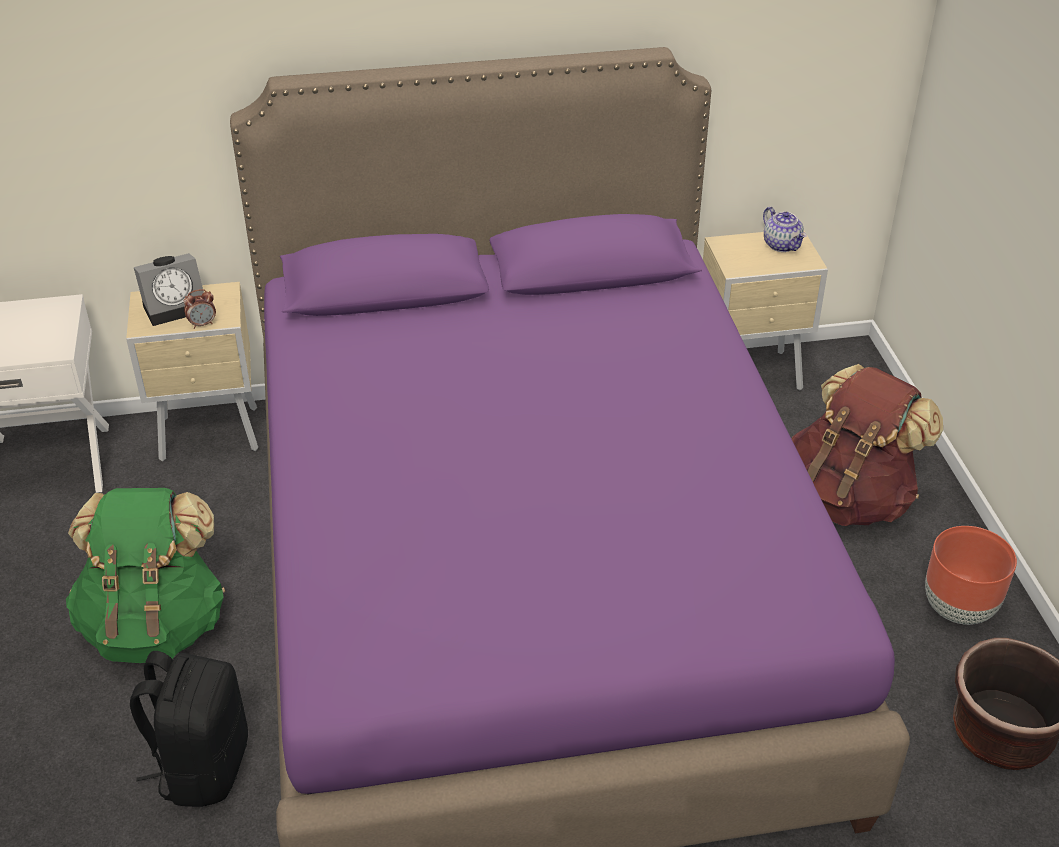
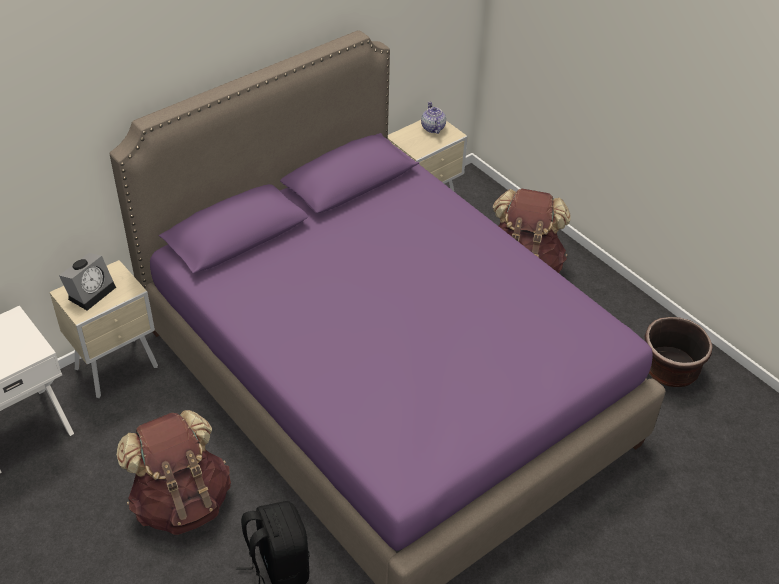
camera: 30 degrees left, 5 degrees up
(156, 625) = (181, 502): green backpack -> brown backpack
(202, 324) = (120, 297): alarm clock -> none
(782, 245) = (432, 128): teapot -> teapot turned 135 degrees counterclockwise
(959, 609) = (613, 310): brown planter -> none

